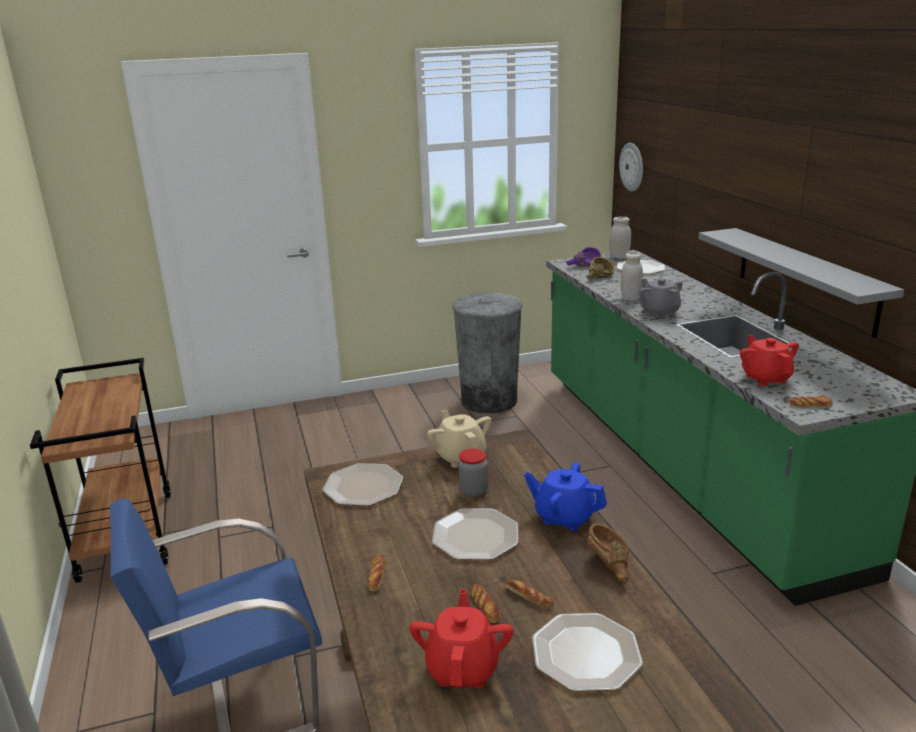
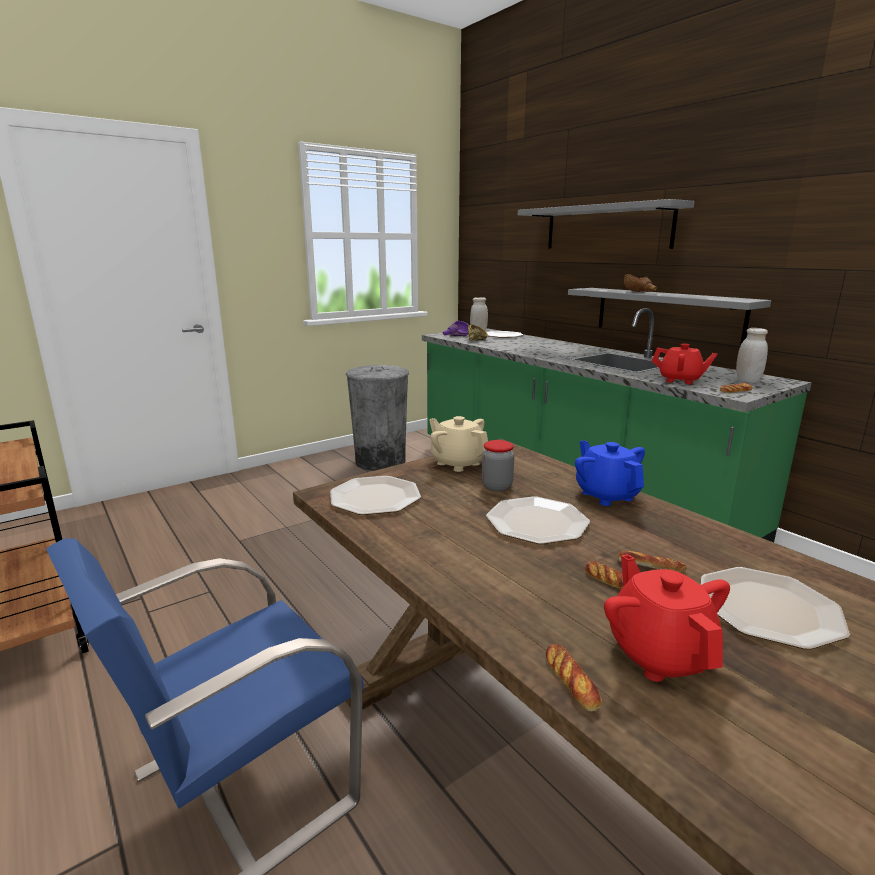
camera: 20 degrees left, 5 degrees down
(377, 575) = (463, 575): bread -> bread (571, 681)
(564, 517) = (606, 495): blue teapot -> blue teapot turned 60 degrees clockwise
(613, 564) = (696, 525): brown bowl -> brown bowl (640, 292)
(630, 298) = (515, 349): white jar -> white jar (747, 381)
(632, 167) = (478, 261): wall clock -> none
(659, 312) = (548, 354): grey teapot -> none
(753, 159) = (606, 227): none -> grey shelf
(765, 378) = (680, 380): red teapot -> red teapot turned 150 degrees clockwise

